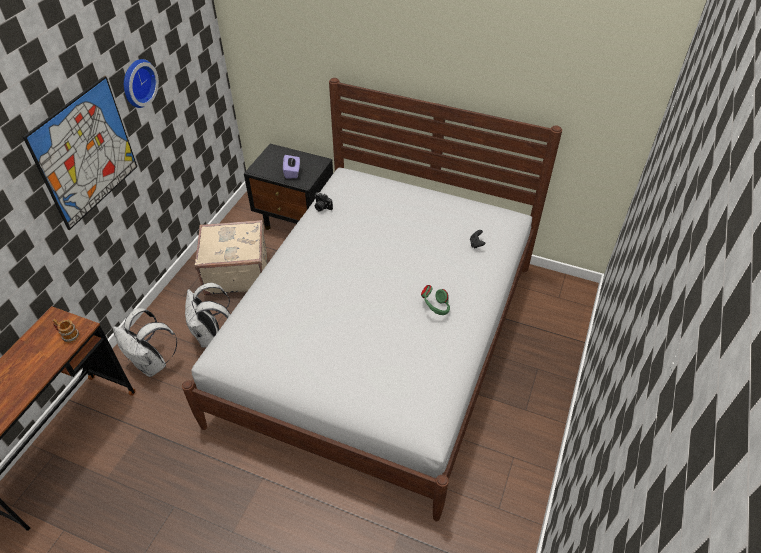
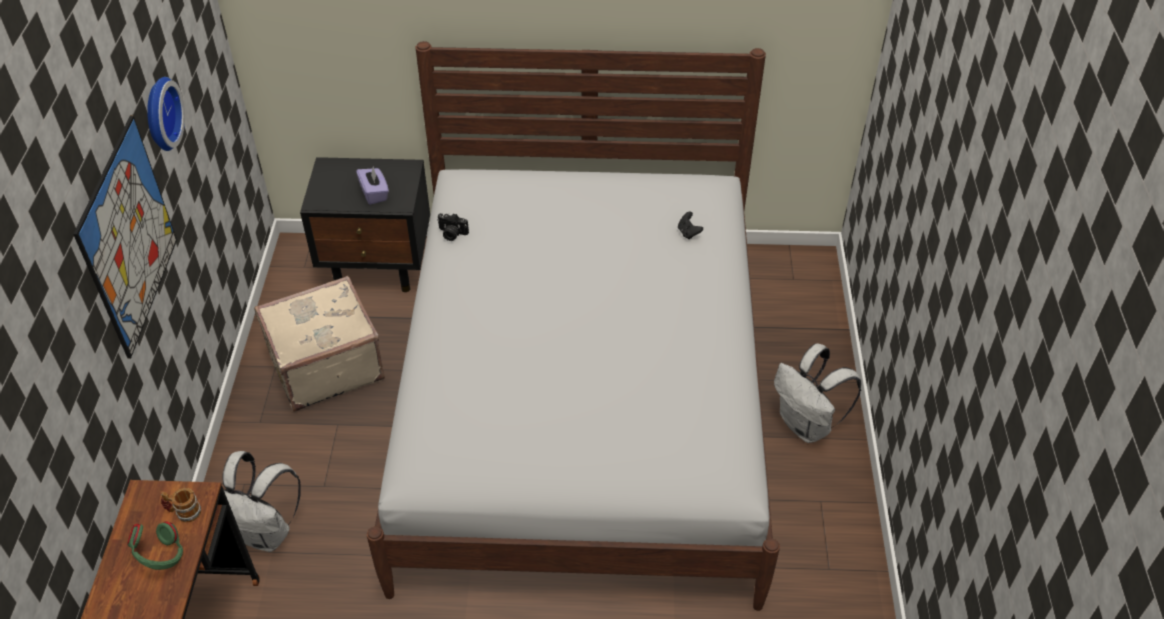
camera: 20 degrees left, 0 degrees up
(212, 337) = (335, 468): white backpack -> white backpack (807, 425)
(435, 308) = (676, 332): green headphones -> green headphones (161, 556)

